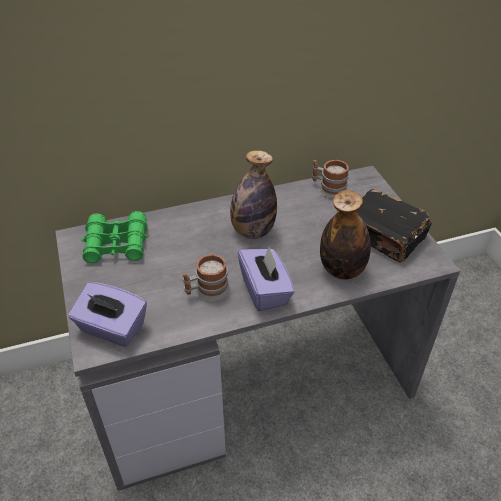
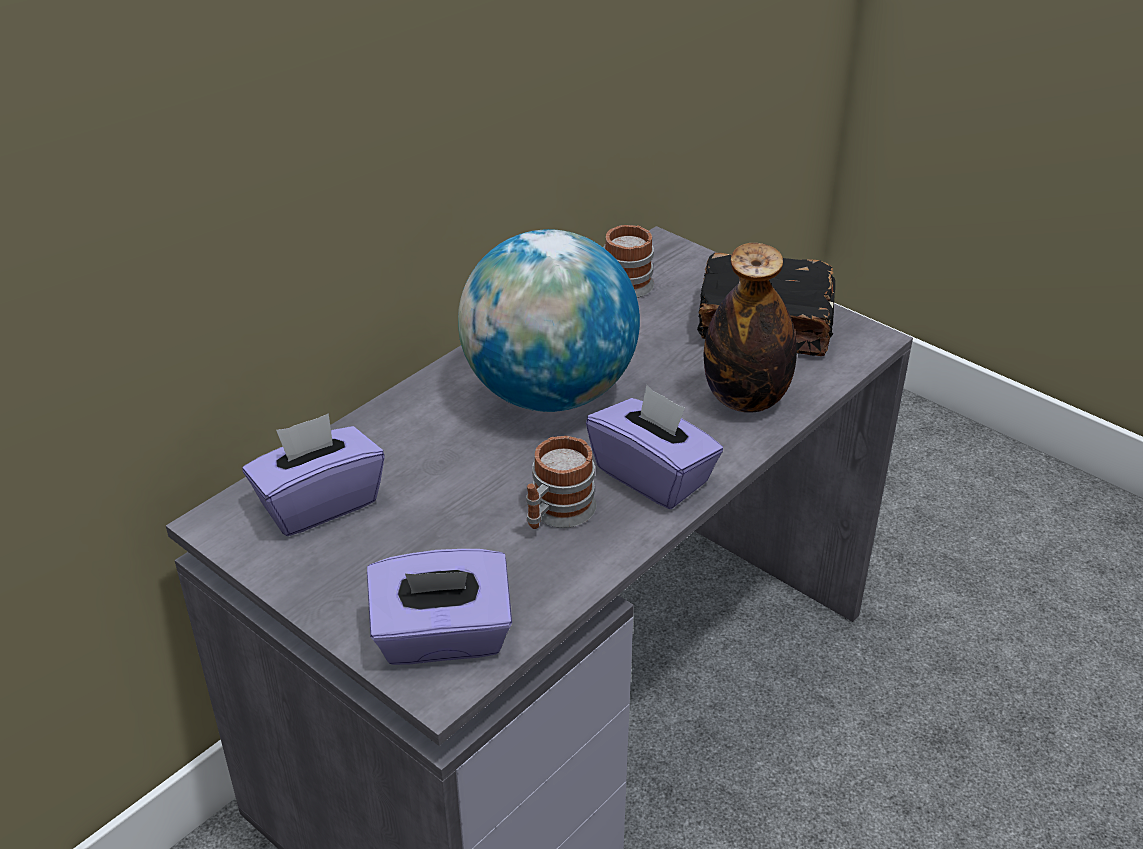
camera: 30 degrees left, 5 degrees down
(117, 244) = (319, 503): green binoculars -> purple tissue box
(252, 231) = (549, 393): bottle -> globe

